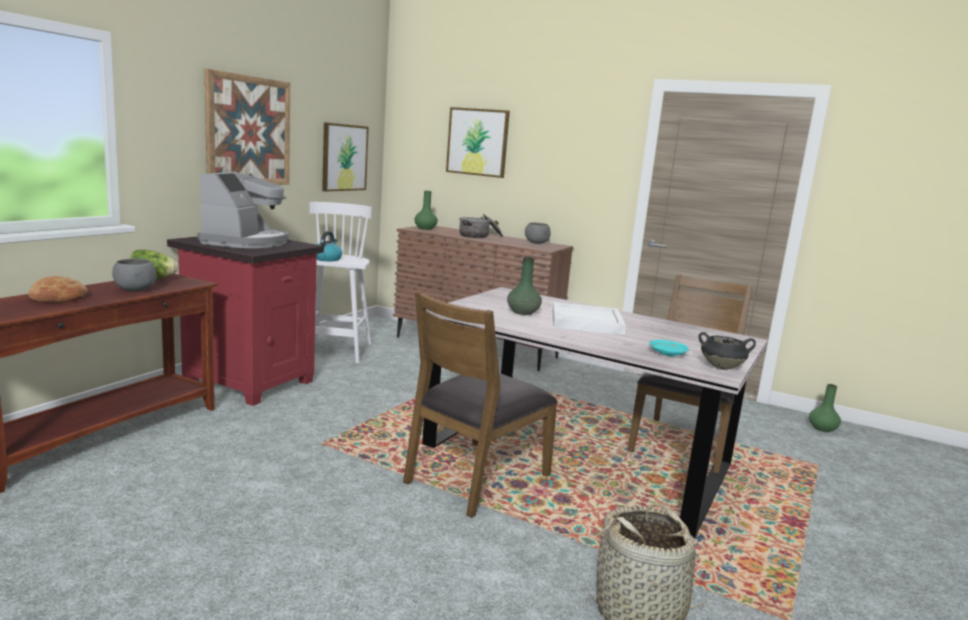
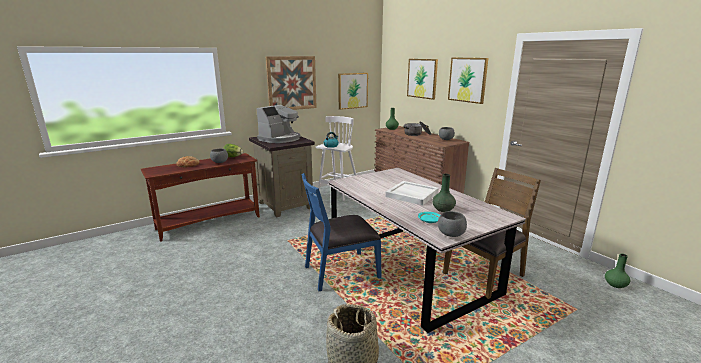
camera: 30 degrees right, 5 degrees up
(247, 381) = (285, 205): red cabinet -> beige cabinet
(475, 478) = (341, 271): brown chair -> blue chair
(523, 312) = (383, 185): green vase -> green vase (443, 209)
(568, 146) = (467, 80): none -> picture
(722, 367) = (451, 234): black cooking pot -> grey bowl

